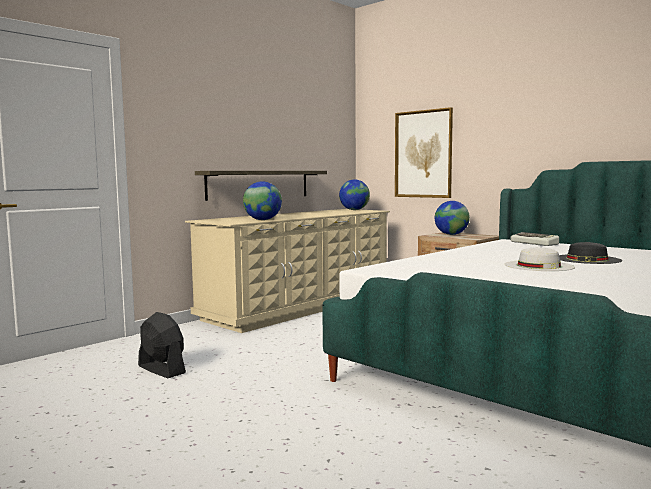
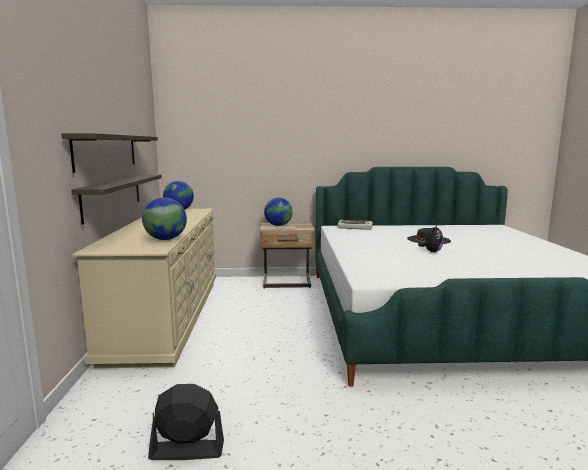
camera: 45 degrees left, 5 degrees up
(254, 145) = (107, 151): none -> shelf
(423, 154) = (236, 156): picture -> none
(539, 266) = (431, 251): white hat -> plush toy

